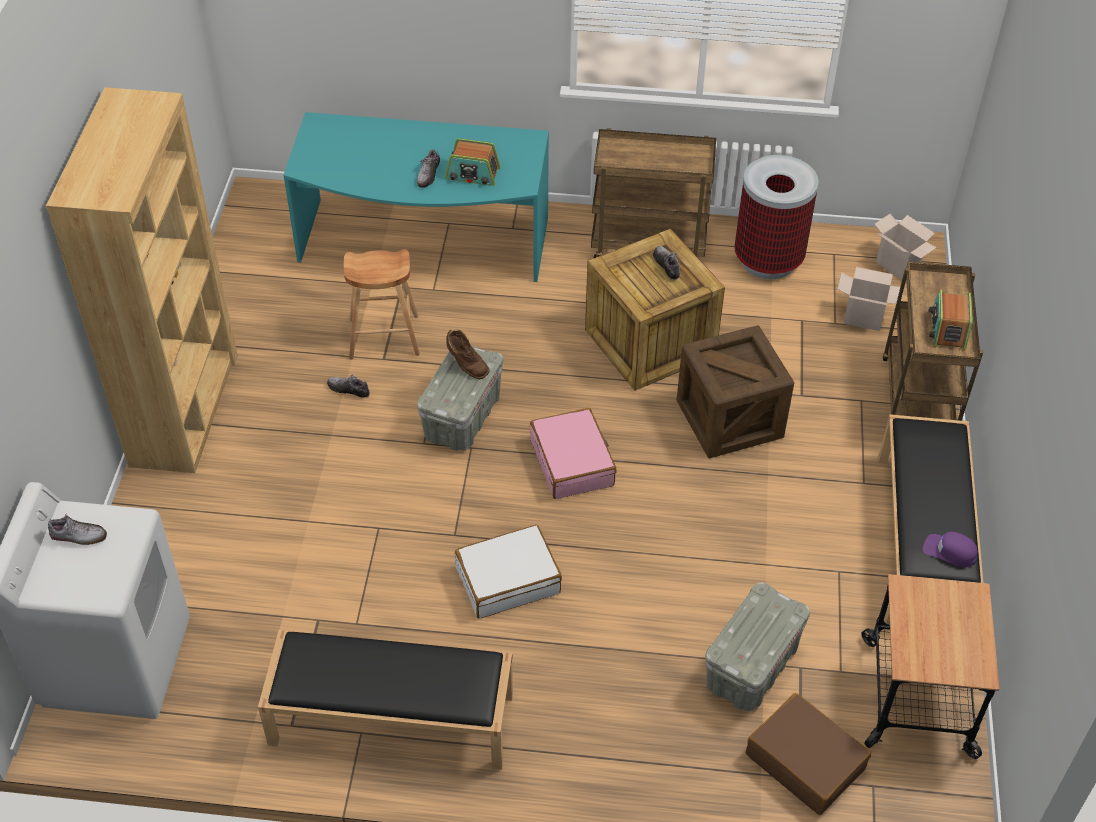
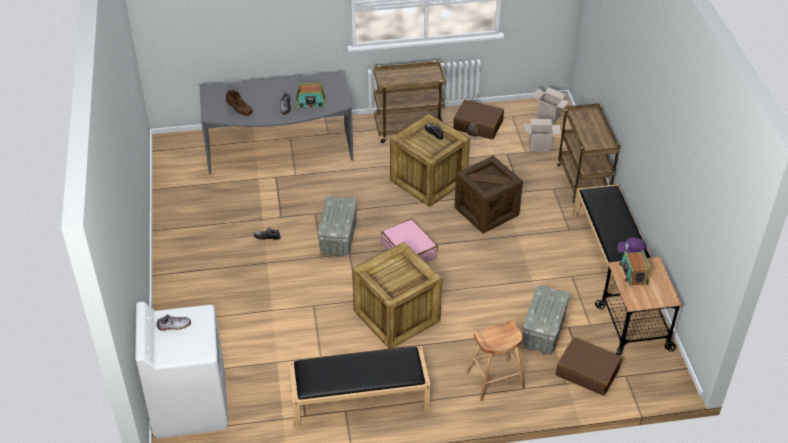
camera: 15 degrees left, 5 degrees down
(185, 409) = (174, 266): brown bookcase -> none
(384, 337) = (276, 205): brown stool -> brown stool (495, 380)
(423, 245) = (279, 152): turquoise desk -> grey desk
(466, 365) = (338, 207): brown boot -> brown boot (239, 111)
(508, 580) = (396, 317): white suitcase -> crate
(768, 260) = (478, 125): trash can -> brown suitcase
(947, 329) = (597, 137): radio -> radio (633, 274)

